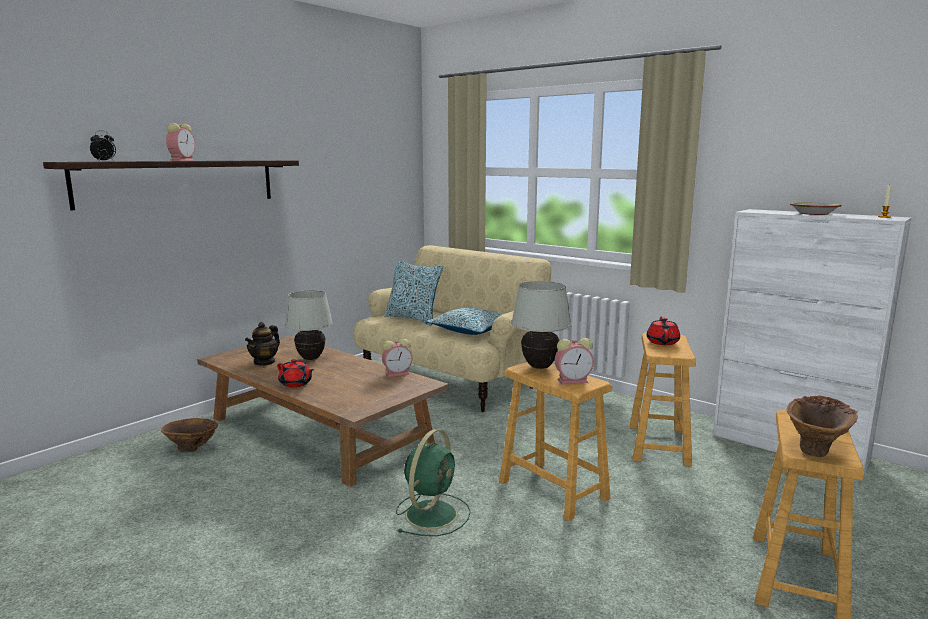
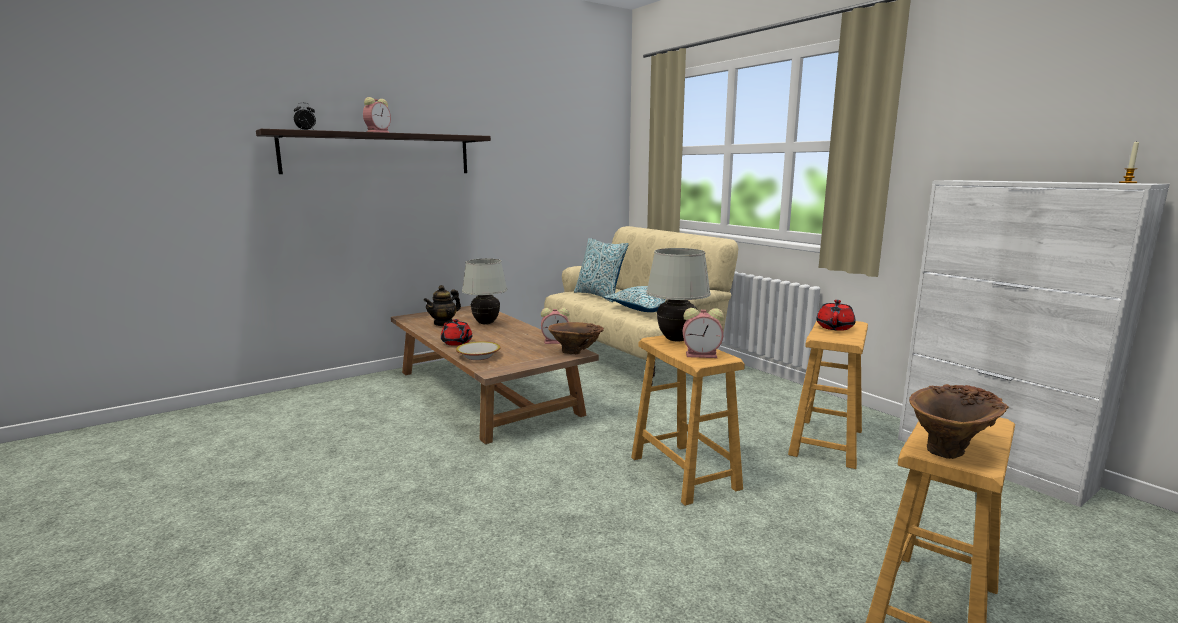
camera: 15 degrees right, 0 degrees up
(192, 450) = (370, 396): brown vase -> brown vase (575, 353)
(432, 513) = (549, 478): green fan -> none
(814, 213) = (1033, 181): bowl -> bowl (479, 356)

